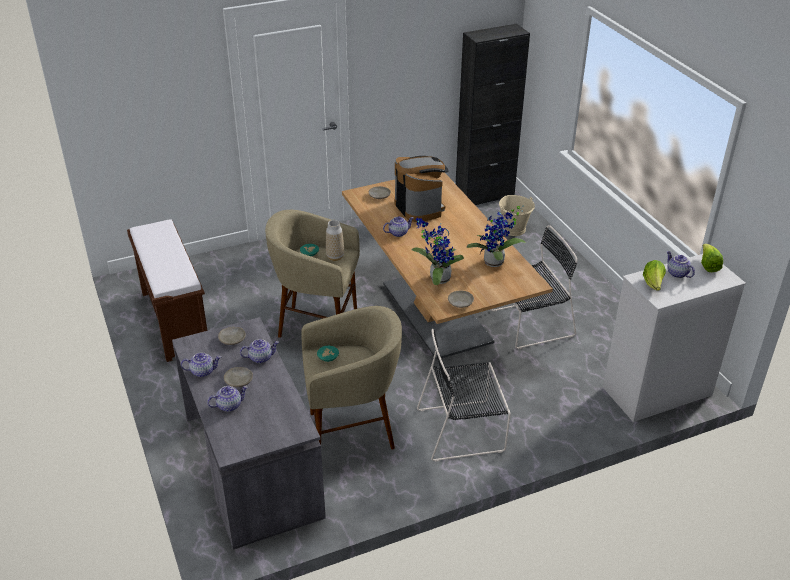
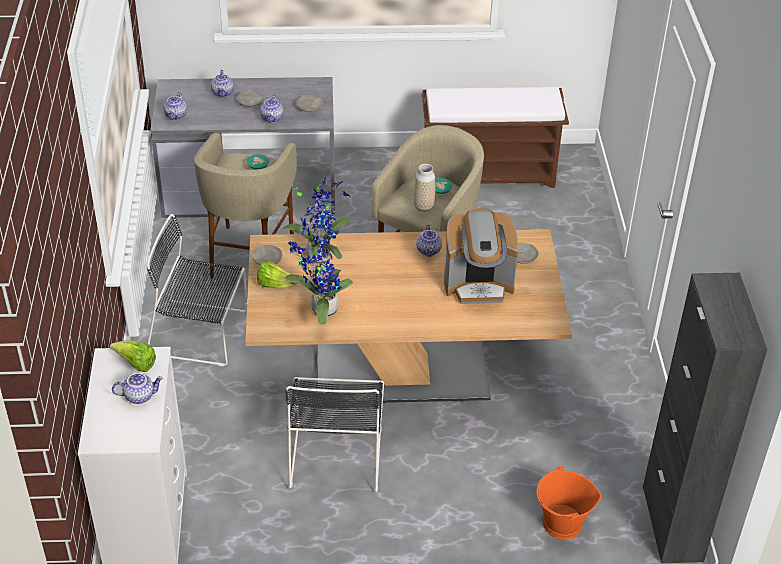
camera: 110 degrees right, 5 degrees up
(203, 371) = (276, 86): teapot -> teapot (176, 115)
(463, 430) = (201, 333): black chair -> black chair turned 90 degrees counterclockwise
(514, 229) = (562, 524): beige bucket -> orange bucket
(708, 266) = (133, 434): lettuce -> lettuce (275, 285)

